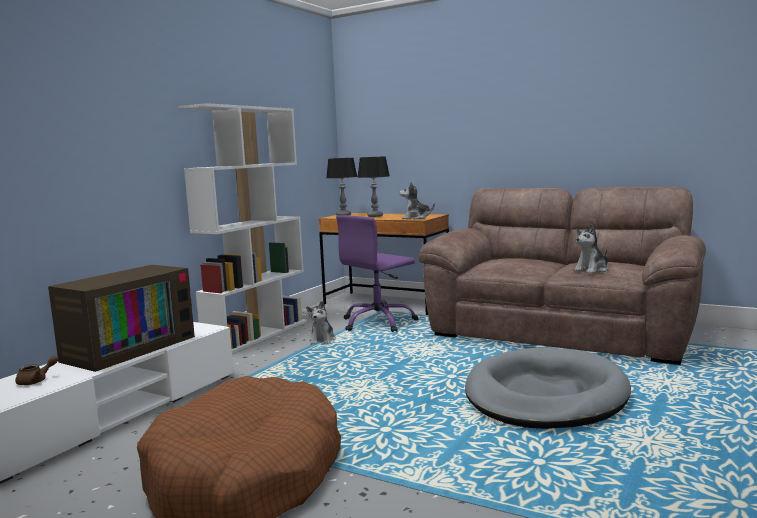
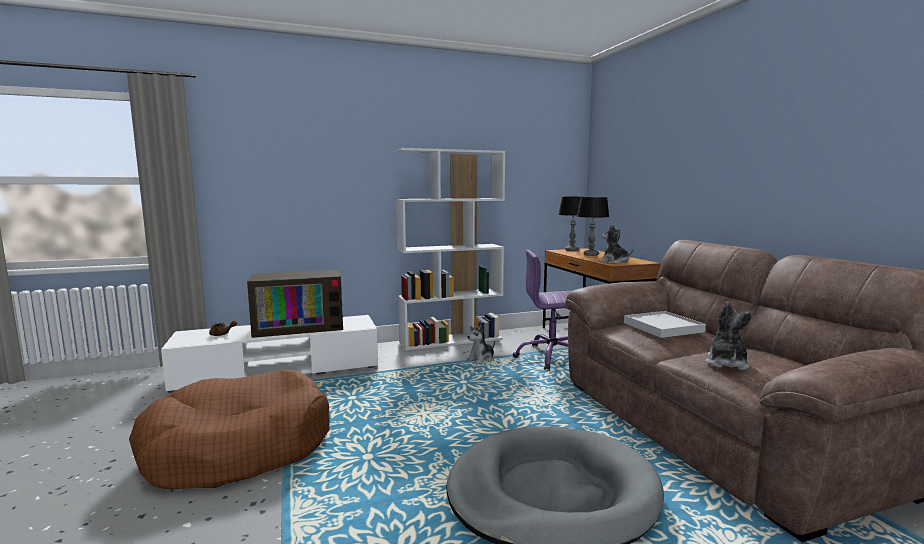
camera: 40 degrees right, 0 degrees up
(512, 260) = (663, 327): none -> white tray
(592, 270) = (726, 363): plush toy -> plush toy turned 105 degrees clockwise

